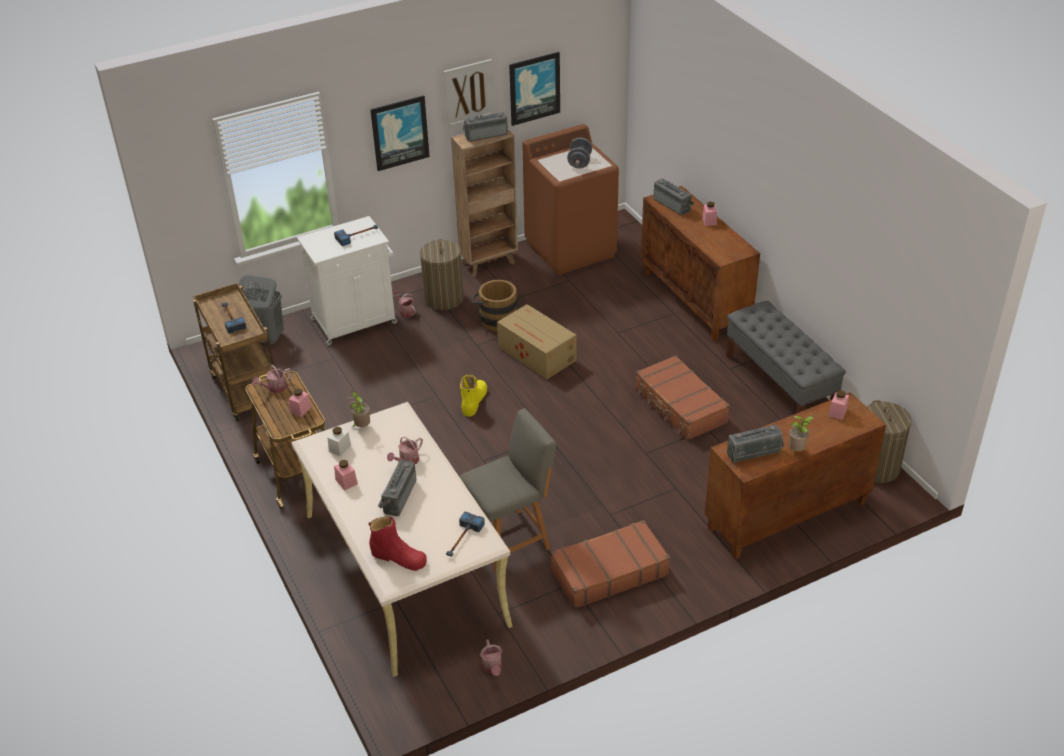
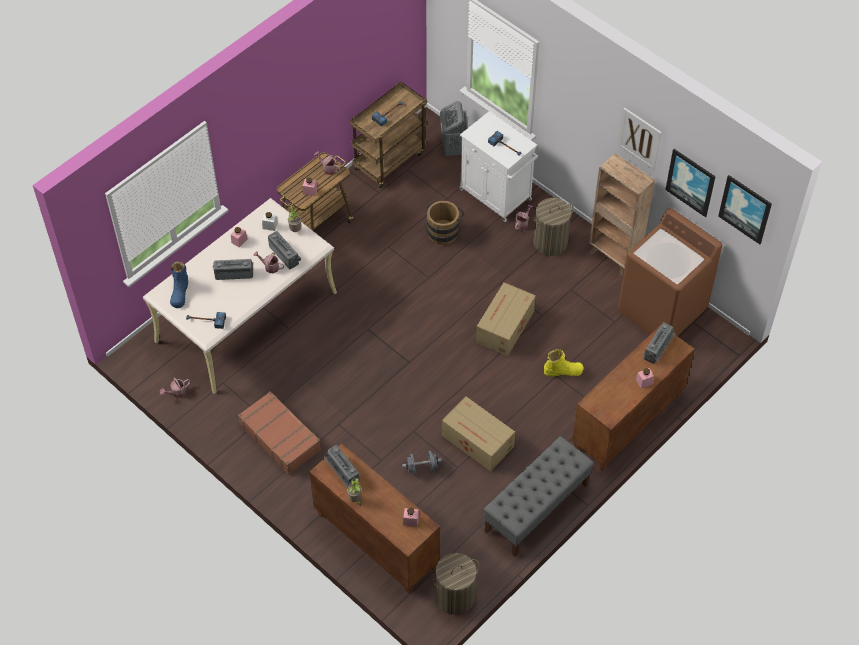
camera: 70 degrees right, 15 degrees up
(399, 132) = (585, 116): picture -> picture (745, 208)
(399, 557) = (180, 292): red boot -> blue boot
(474, 401) = (431, 302): yellow boot -> yellow boot (563, 371)
(485, 134) = (629, 175): radio -> radio (285, 254)
(495, 319) = (538, 286): brown bucket -> brown bucket (443, 230)
(510, 539) = (293, 369): grey chair -> none
(579, 162) = (670, 259): grey dumbbell -> grey dumbbell (422, 468)
(680, 406) = (478, 442): brown suitcase -> cardboard box

